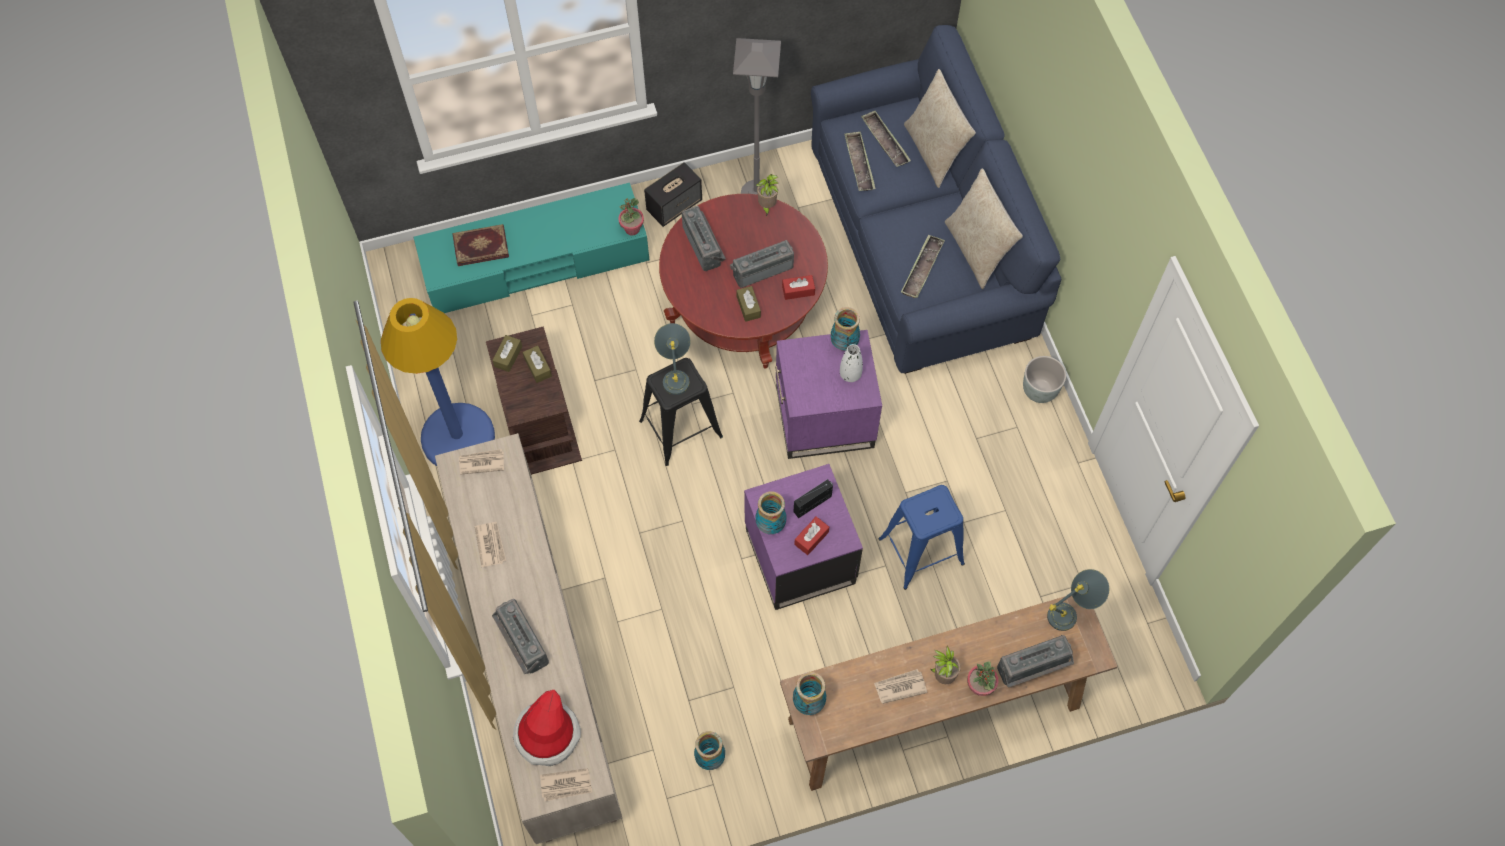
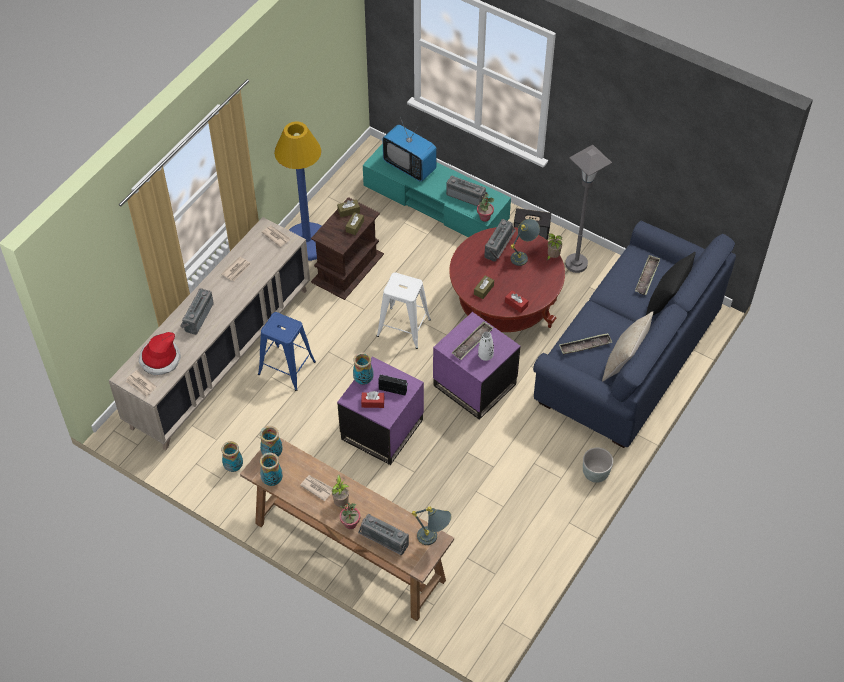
camera: 50 degrees right, 10 degrees down
(481, 245) = (409, 166): book -> television
(675, 373) = (407, 282): grey table lamp -> grey table lamp (523, 255)
(681, 429) = (403, 328): black stool -> white stool
(762, 269) = (512, 280): radio -> radio (466, 196)
(844, 343) = (501, 341): vase -> vase (272, 480)
(859, 164) = (619, 275): tray -> tray (472, 343)
(921, 551) = (439, 482): blue stool -> blue stool (287, 368)
(934, 151) = (666, 302): beige pillow -> black pillow

